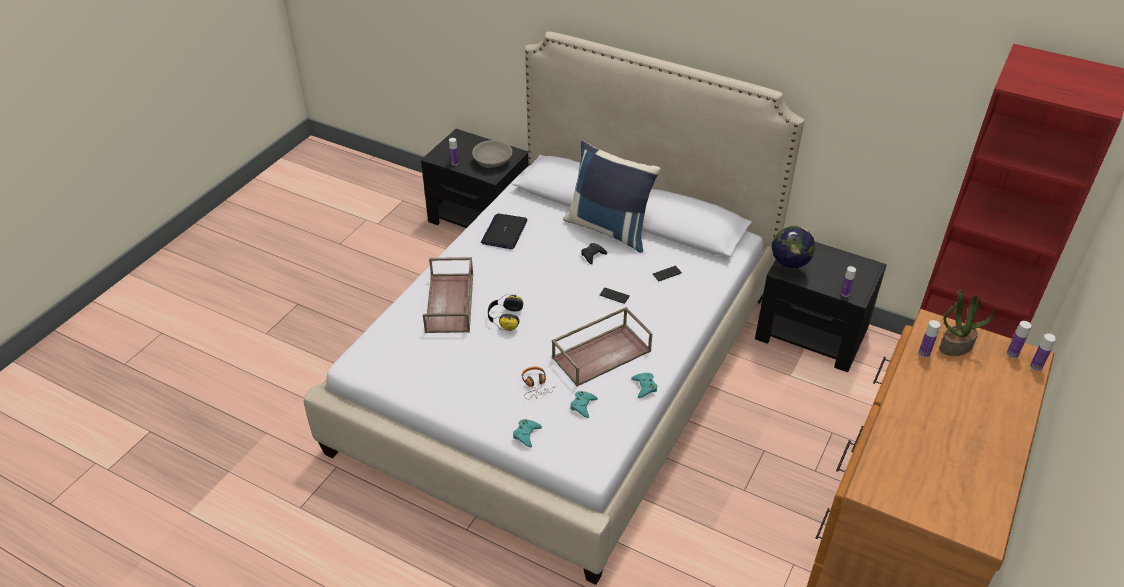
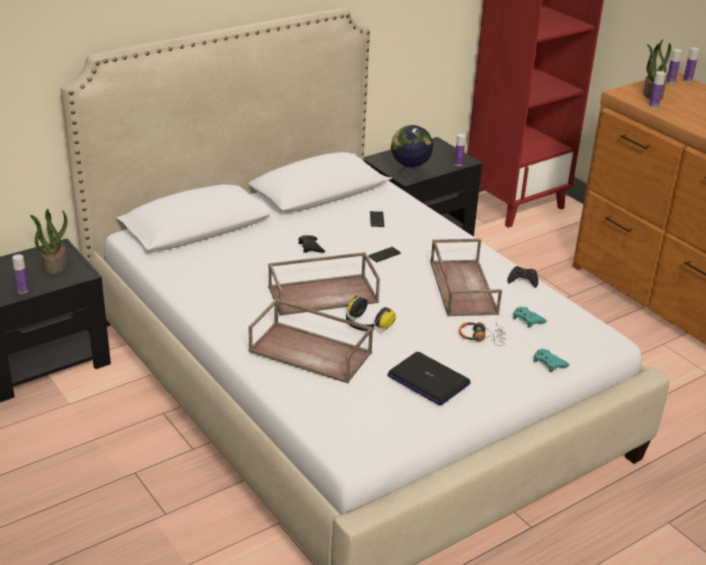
camera: 65 degrees left, 10 degrees down
(492, 161) = (55, 265): grey bowl -> potted plant
(504, 232) = (217, 285): laptop -> laptop (428, 380)
(531, 284) = (324, 294): none -> brown tray
(609, 228) = (278, 225): blue pillow -> none
(644, 387) = (523, 280): turquoise game controller -> black game controller

